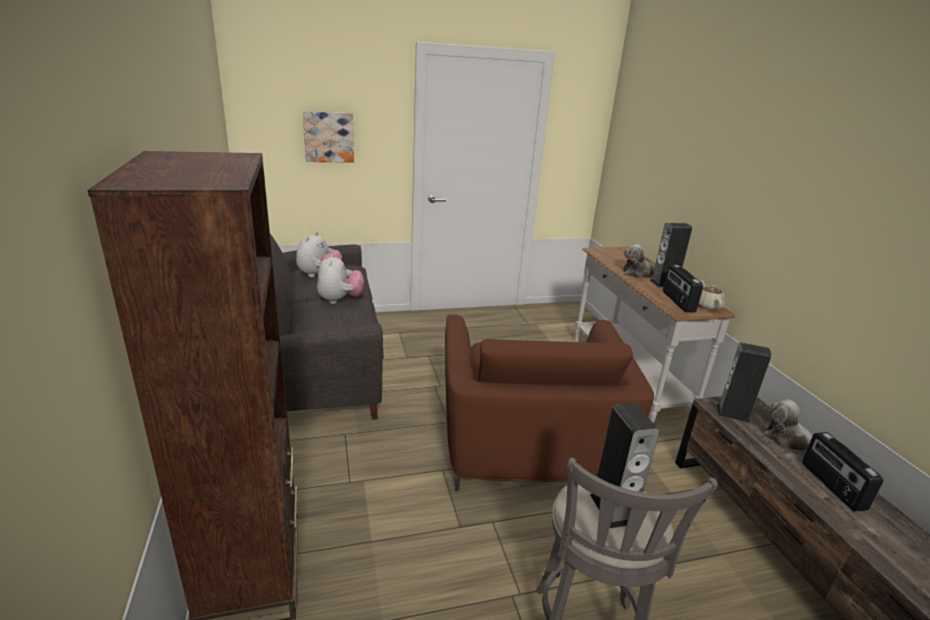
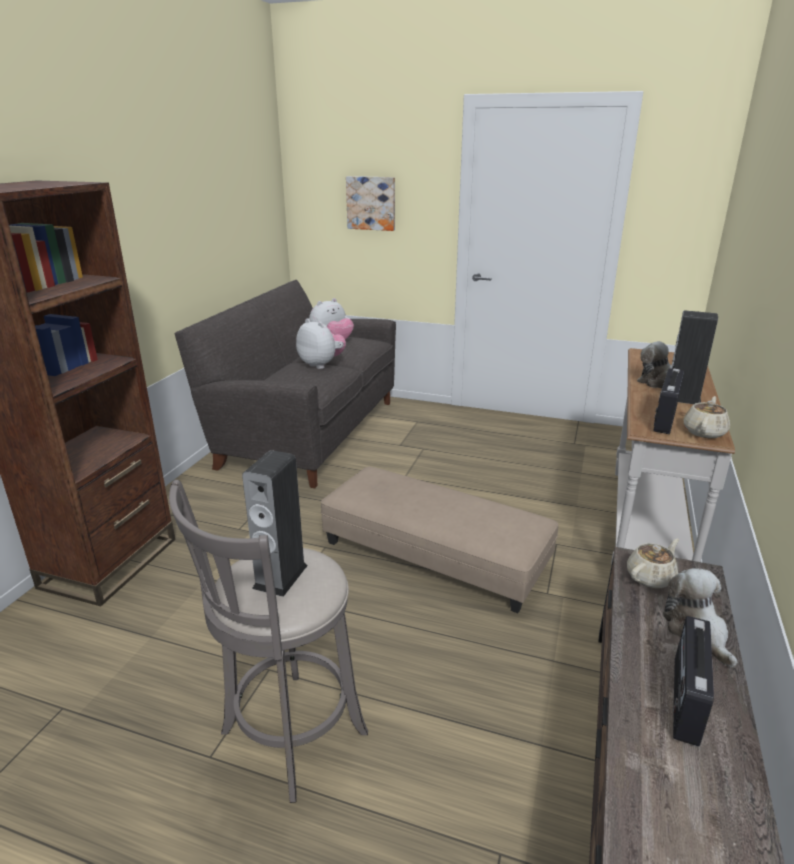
camera: 35 degrees right, 0 degrees up
(340, 300) = (321, 365): plush toy -> plush toy turned 75 degrees counterclockwise
(527, 444) = (434, 554): brown armchair -> beige ottoman
(733, 413) = (651, 577): speaker -> beige teapot

